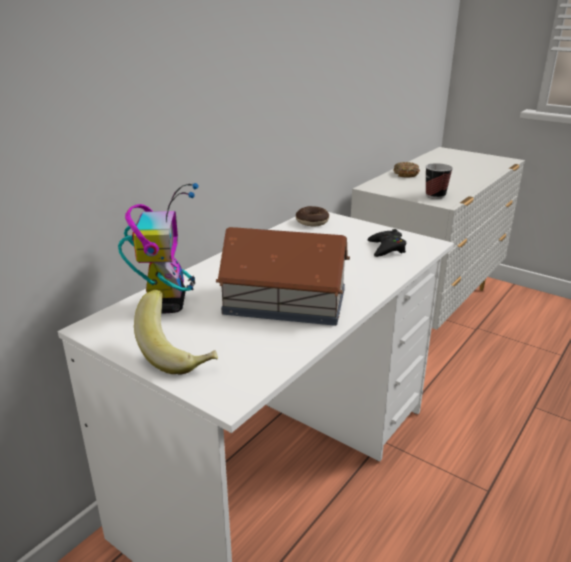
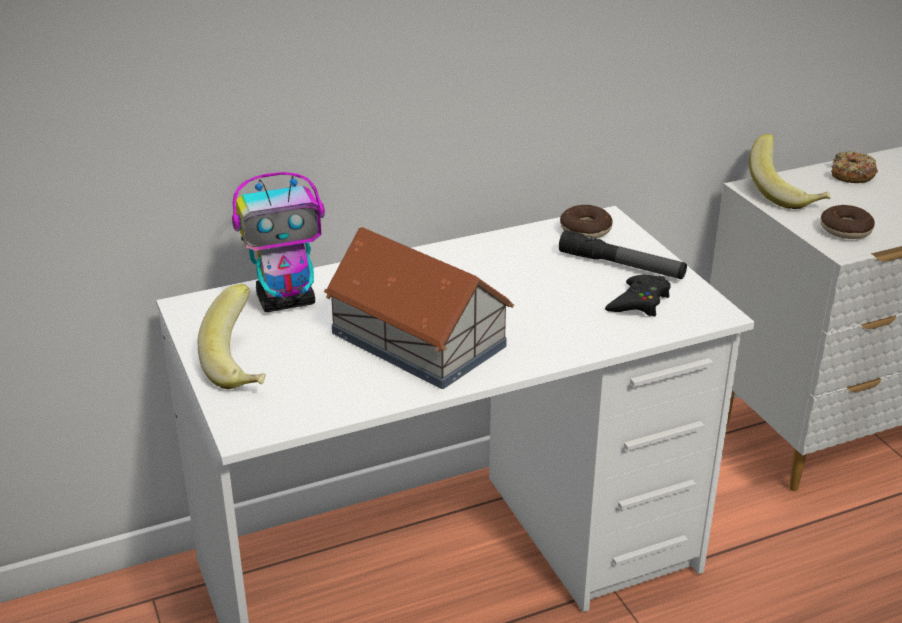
camera: 30 degrees right, 5 degrees up
(166, 303) = (287, 300): toy robot -> toy robot turned 45 degrees clockwise
(353, 233) = (621, 265): none -> flashlight
(388, 187) = (786, 194): none -> banana
(435, 196) = (845, 230): cup -> donut

